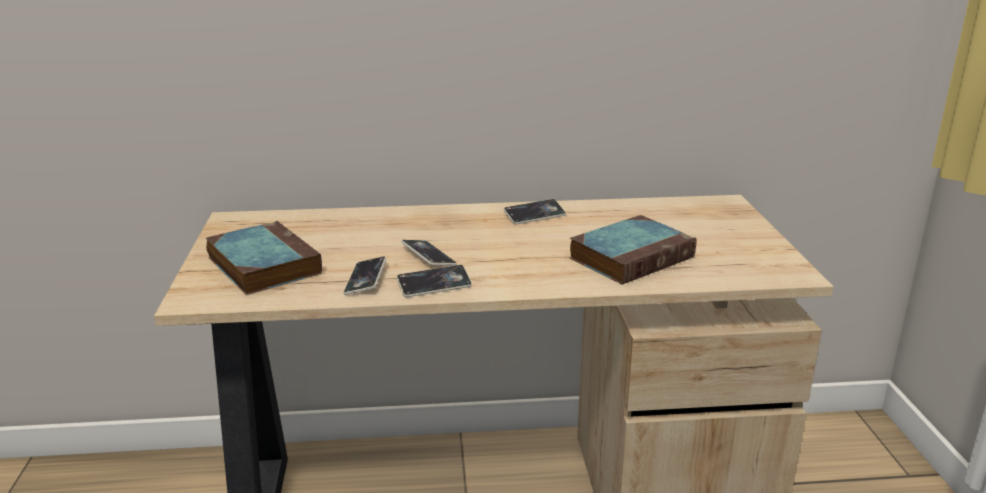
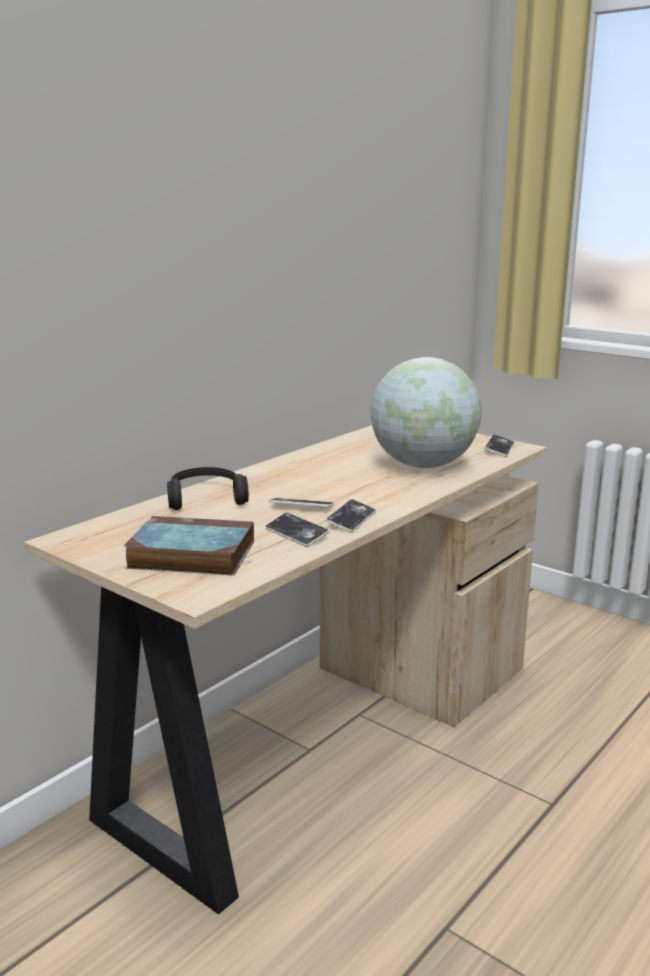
camera: 45 degrees left, 5 degrees down
(385, 220) = (205, 497): none -> black headphones
(534, 215) = (306, 462): phone -> phone (499, 449)
(632, 257) = (423, 465): book -> globe

